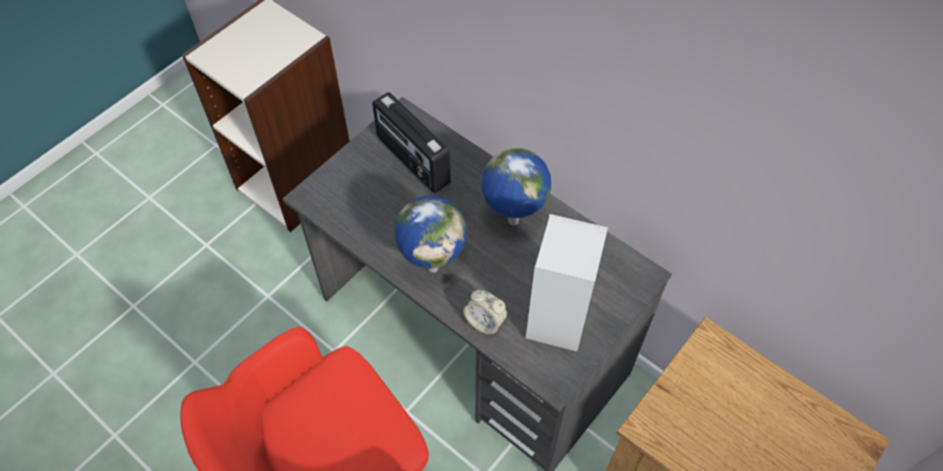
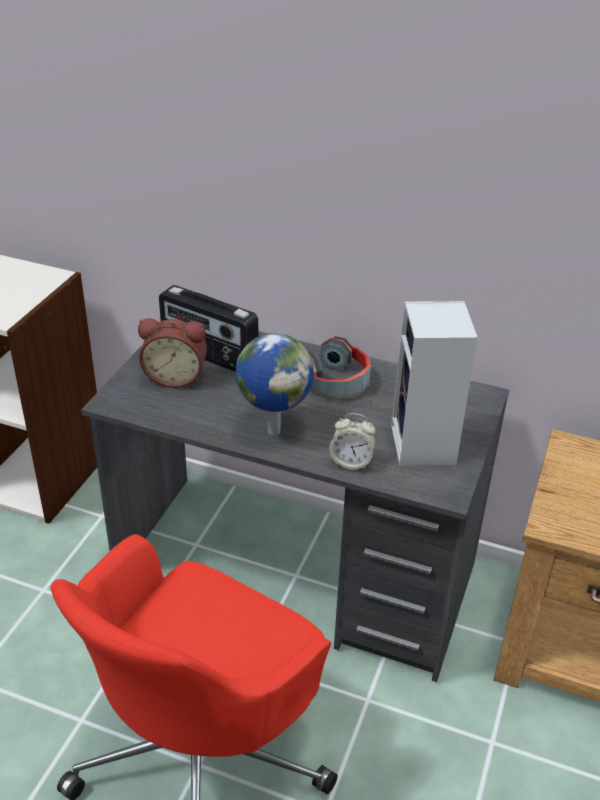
camera: 20 degrees left, 20 degrees down
(374, 180) = (176, 377): none -> alarm clock
(512, 221) = (335, 381): globe -> headphones

